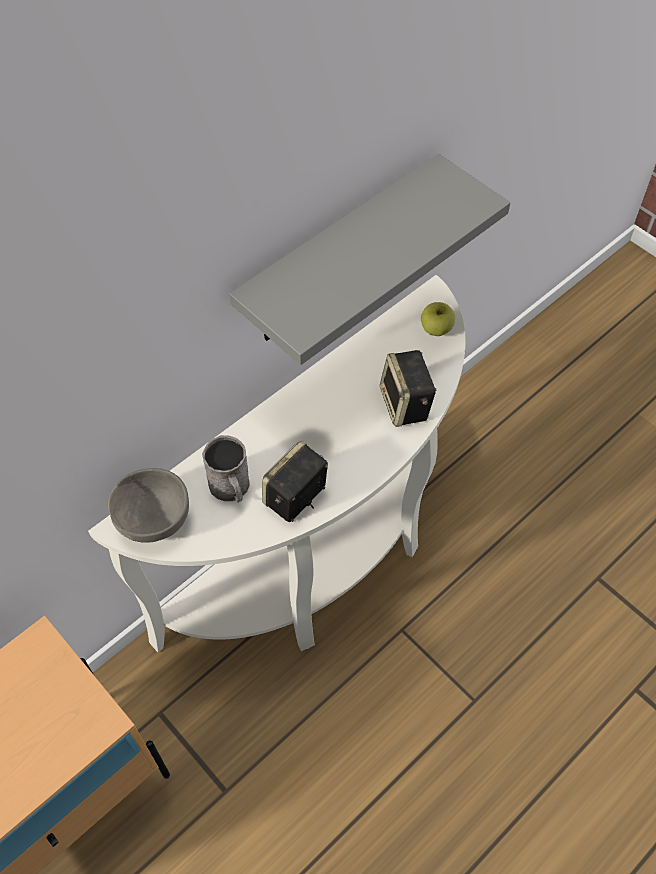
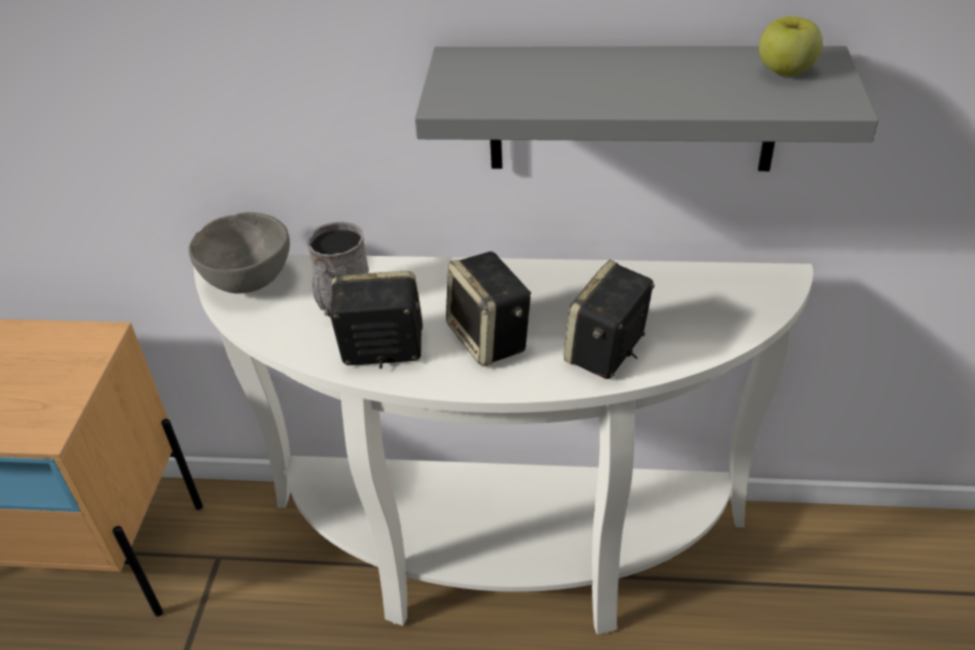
camera: 50 degrees right, 15 degrees down
(342, 444) = (490, 339): none -> speaker
(436, 329) = (741, 310): apple -> apple (786, 71)

